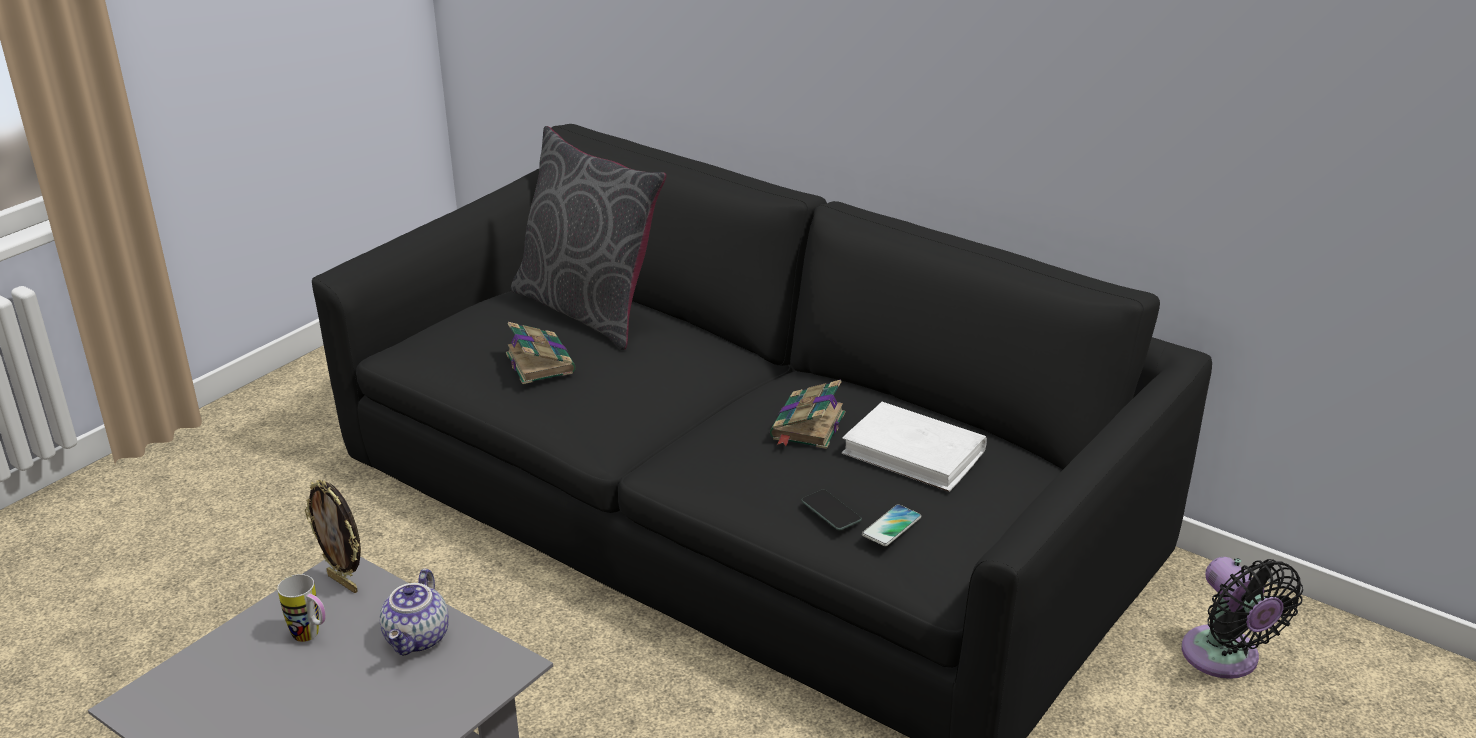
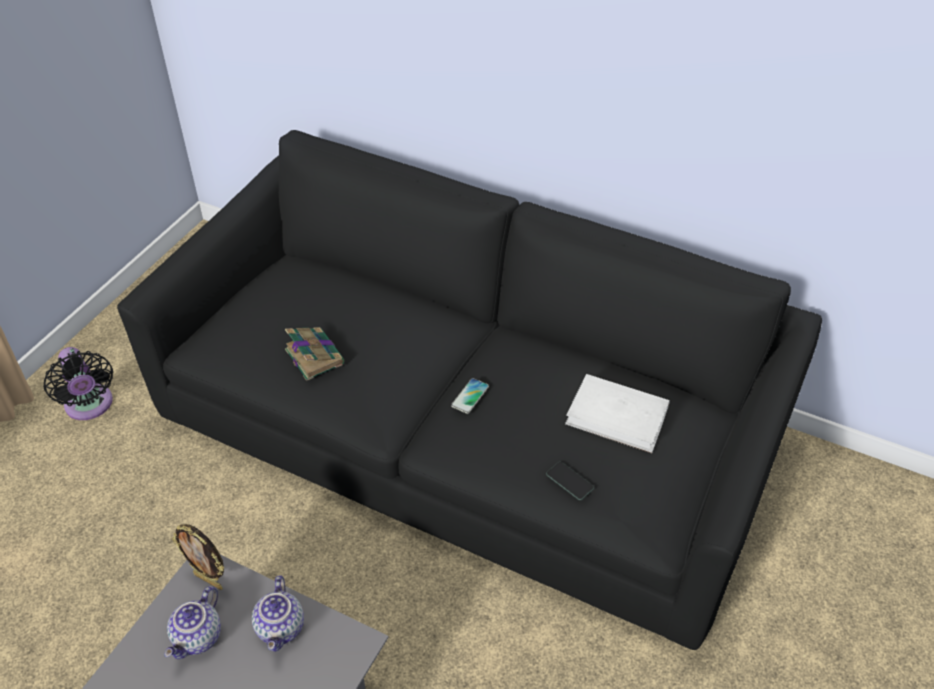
camera: 10 degrees left, 15 degrees up
(311, 636) = (198, 638): mug -> teapot
(588, 309) = (337, 295): grey pillow -> none
(807, 427) = (533, 400): book -> none
(891, 526) = (617, 492): phone -> phone (470, 396)
(1225, 659) = (829, 520): black fan -> black fan (90, 406)

